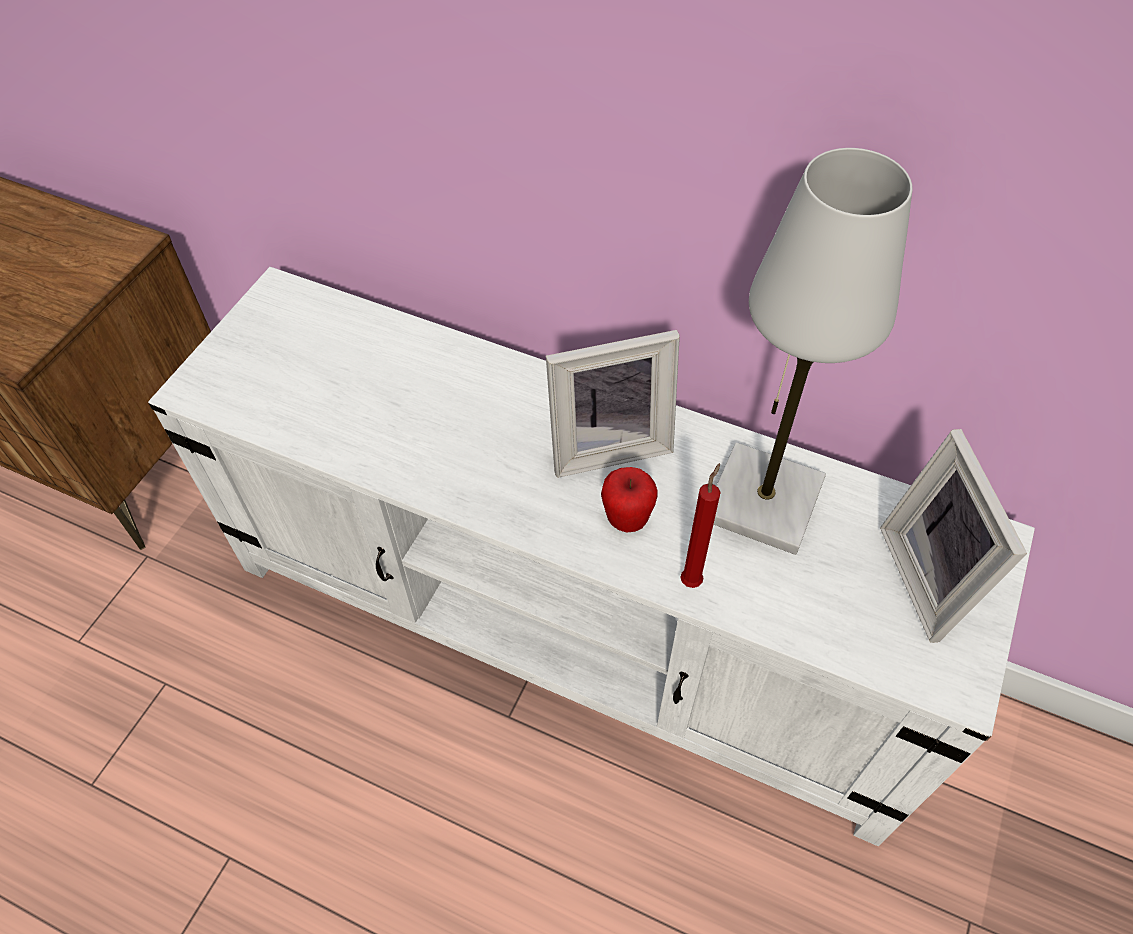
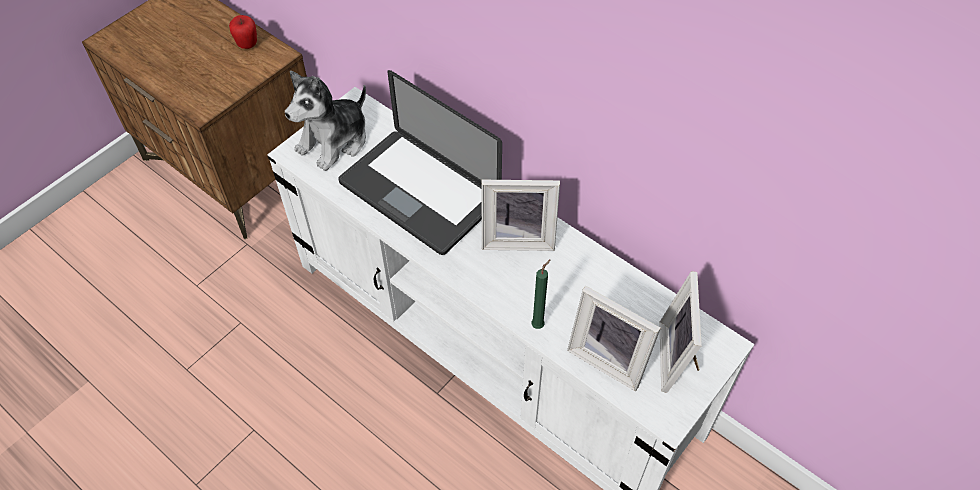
camera: 15 degrees right, 0 degrees up
(259, 357) = (334, 141): none -> plush toy
(424, 409) = (419, 192): none -> laptop
(627, 518) = (514, 282): apple -> apple (247, 44)
(692, 579) = (539, 324): red candle -> green candle
(763, 501) = (596, 291): white table lamp -> none
(826, 606) = (609, 357): none -> picture frame

